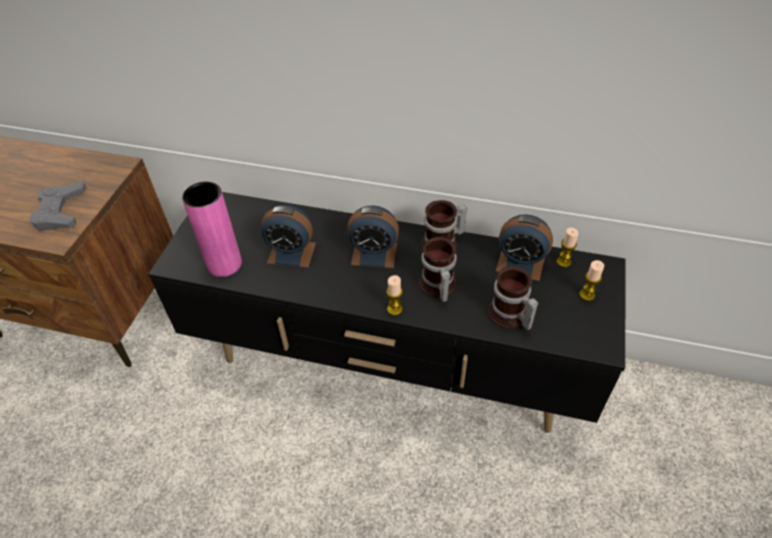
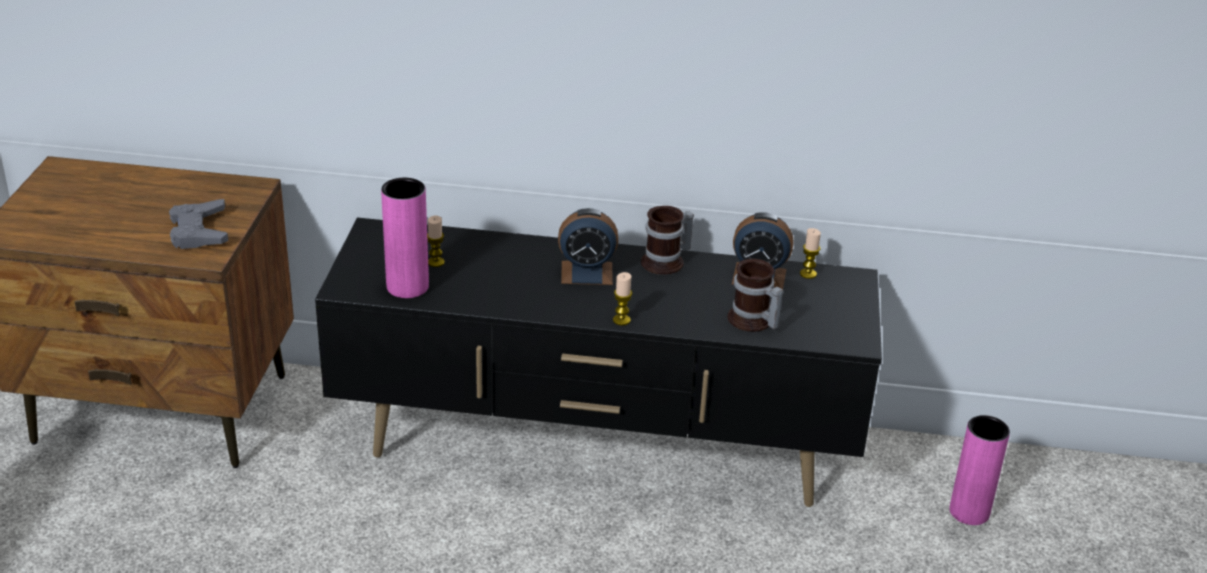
camera: 10 degrees left, 15 degrees down
(291, 253) = (486, 274): alarm clock -> none
(436, 286) = (666, 299): mug -> none
(587, 295) = (836, 301): candle -> candle (436, 262)
(678, 446) = (969, 512): none -> pink vase

